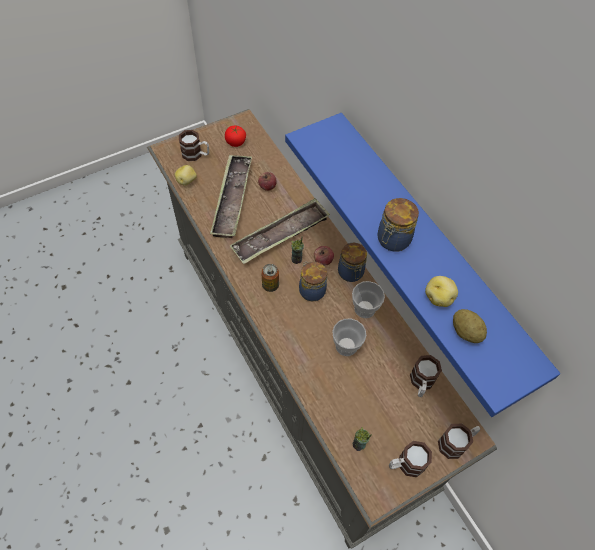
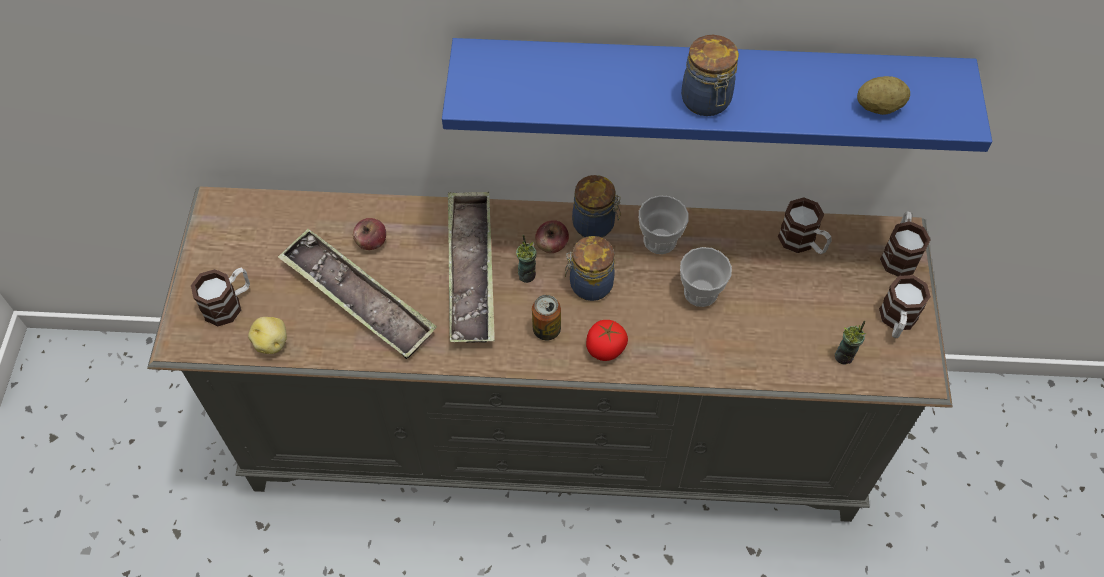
camera: 55 degrees left, 0 degrees up
(235, 142) = (251, 238): tomato -> tomato (605, 348)
(439, 297) = (817, 104): potato -> none

